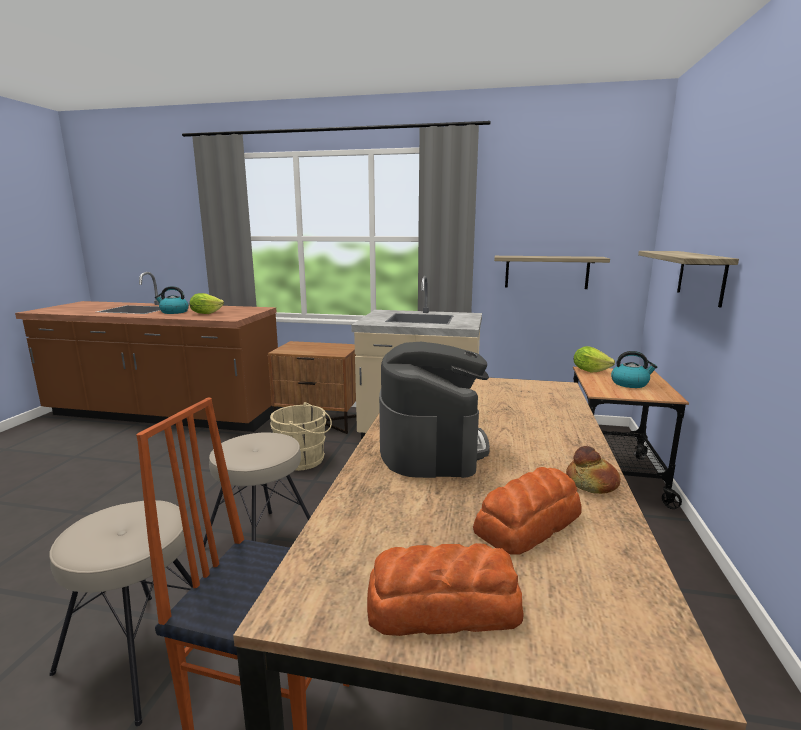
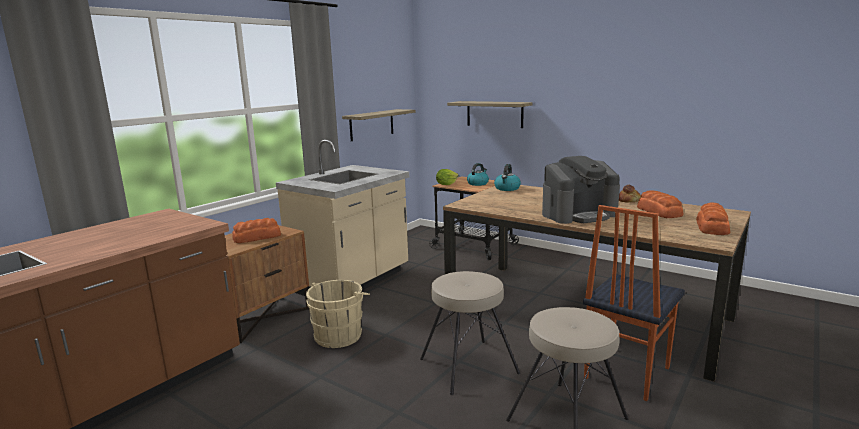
camera: 65 degrees left, 0 degrees up
(174, 312) = (78, 248): kettle -> kettle (507, 188)
(205, 313) = (136, 234): lettuce -> none
(316, 350) = (257, 237): none -> bread
(431, 446) = (579, 214): coffee machine -> coffee machine turned 135 degrees clockwise

